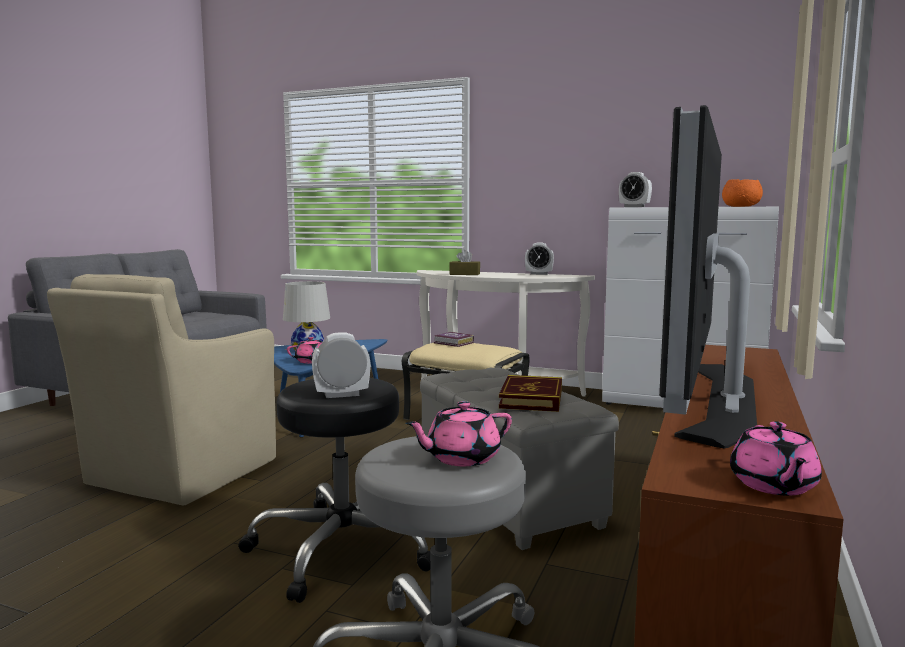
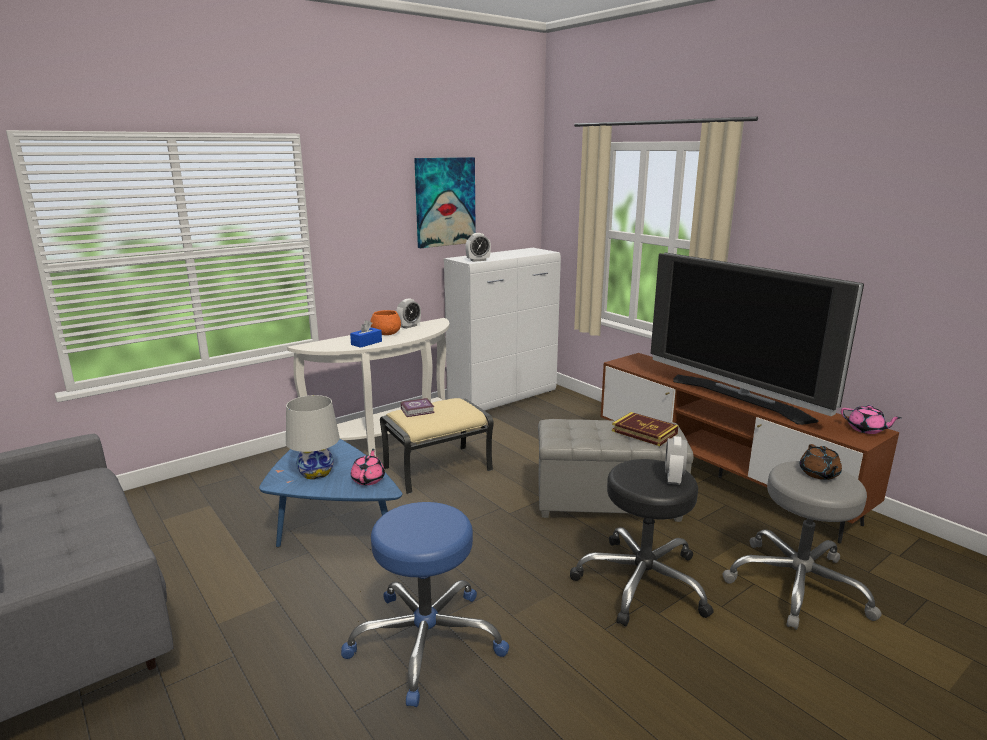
camera: 60 degrees left, 10 degrees up
(179, 474) = (426, 641): beige armchair -> blue stool
(461, 458) = (819, 474): pink teapot -> brown teapot
(464, 274) = (366, 343): brown tissue box -> blue tissue box
(630, 142) = (445, 202): none -> picture
(740, 206) = (530, 252): orange bowl -> orange bowl (386, 333)

